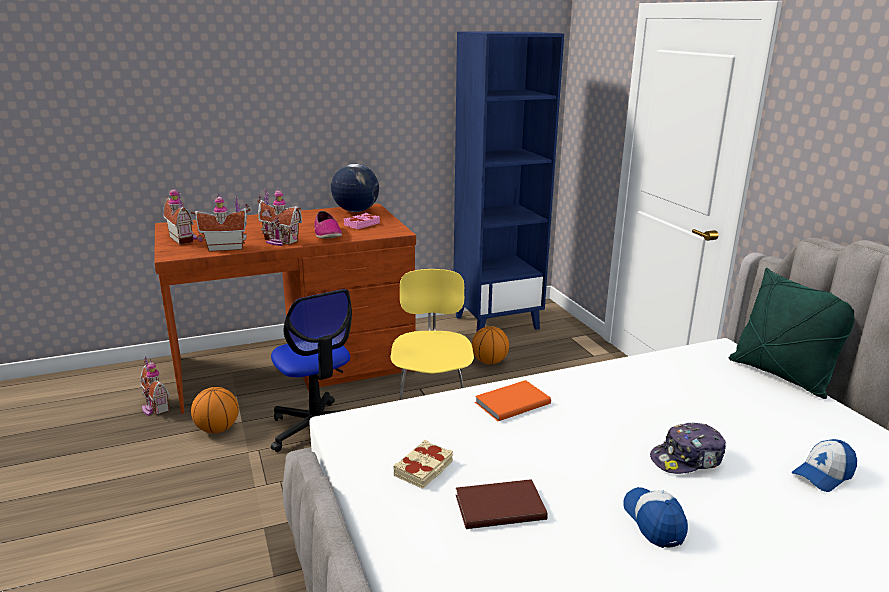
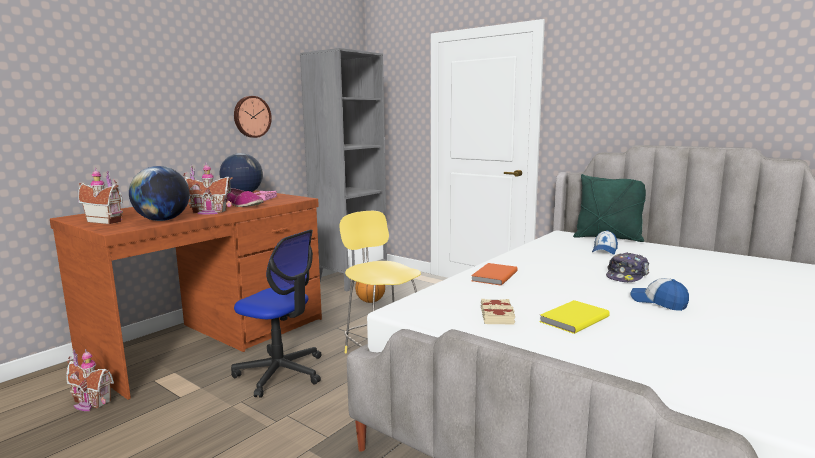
camera: 30 degrees left, 10 degrees down
(217, 429) = (182, 399): basketball -> none
(225, 247) = (162, 220): toy house -> globe
(384, 116) = (251, 116): none -> wall clock
(497, 322) = (350, 279): blue bookcase -> grey bookcase
(498, 506) = (572, 319): brown book -> yellow book
(823, 474) = (692, 267): cap -> cap (604, 250)

